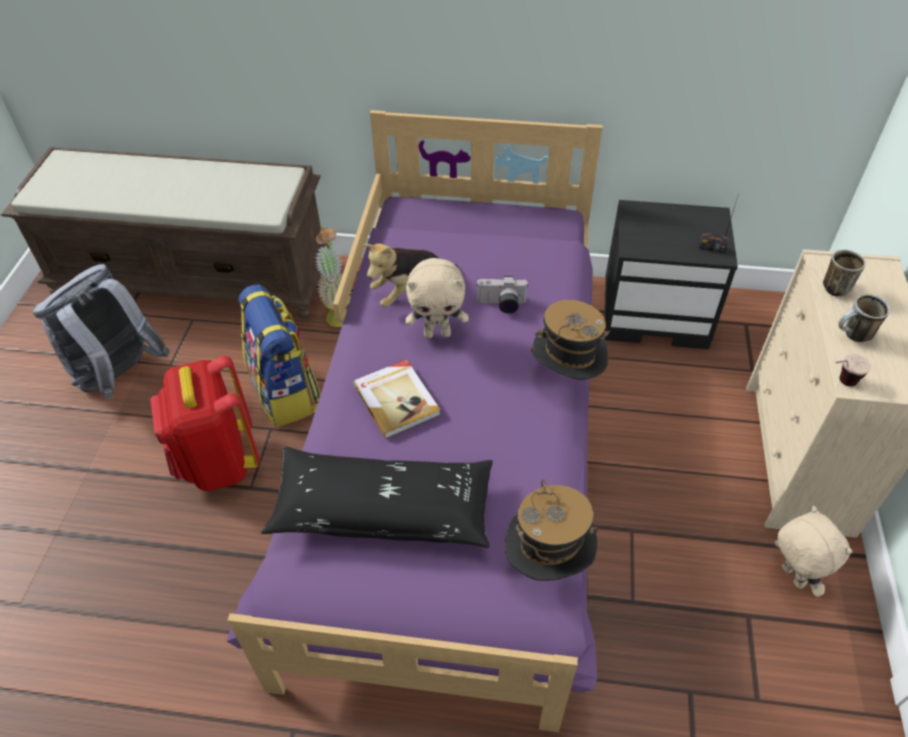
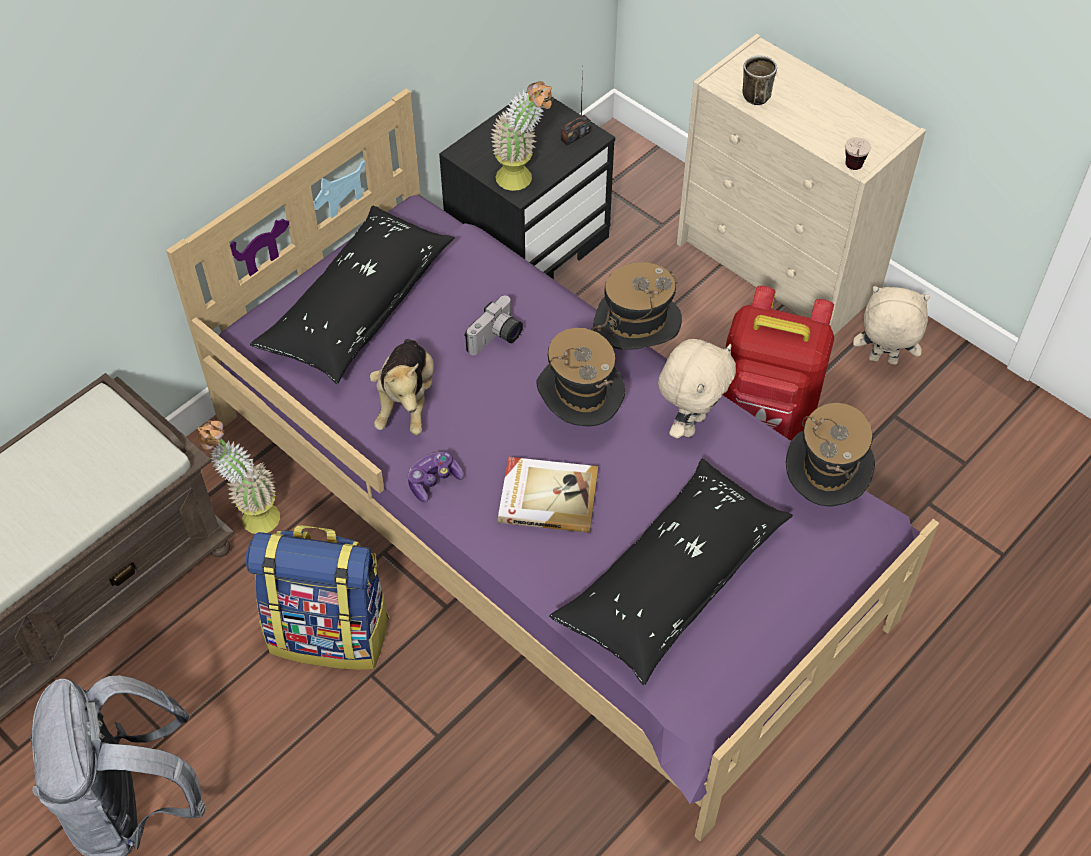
camera: 55 degrees left, 5 degrees up
(218, 462) = (374, 753): red backpack -> red backpack (765, 418)
(361, 338) = (434, 481): none -> game controller
(437, 333) = (487, 413): beige plush toy -> beige plush toy (690, 424)
(462, 233) = (358, 307): none -> black pillow
(478, 380) = (579, 417): none -> hat
(643, 245) = (523, 180): none -> potted plant
(853, 336) = (813, 127): mug -> none

